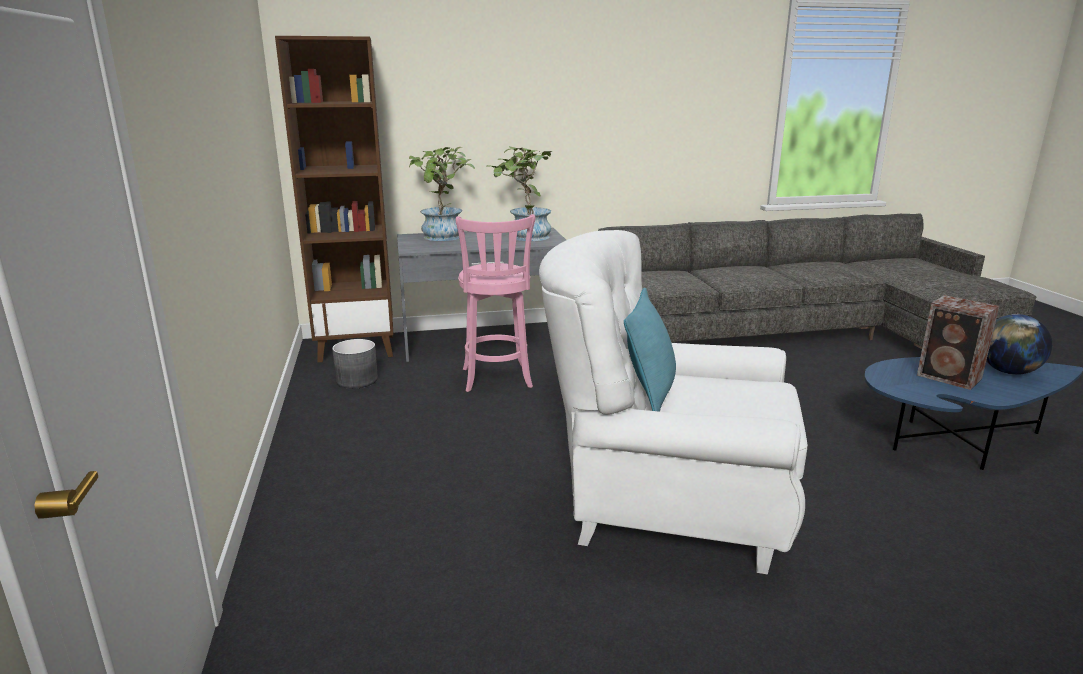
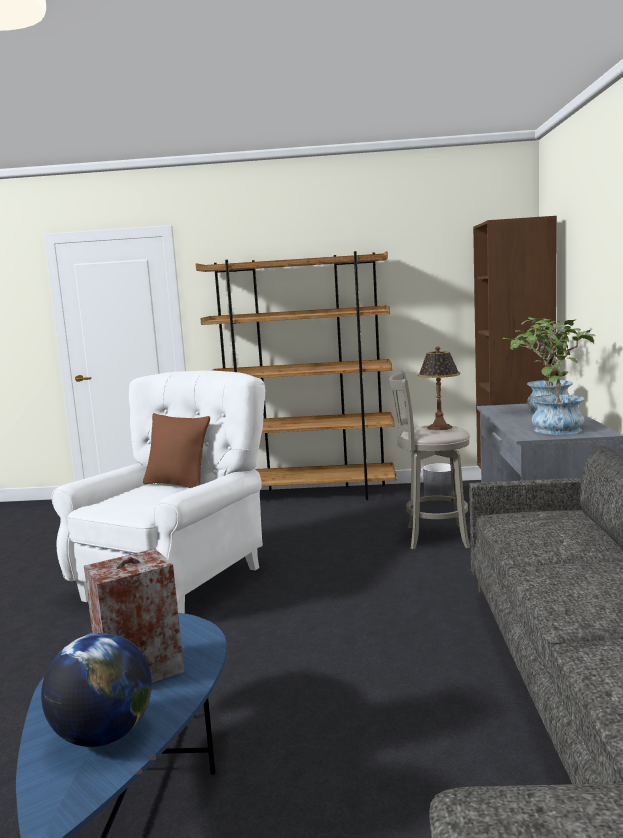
camera: 105 degrees right, 10 degrees down
(309, 468) = (308, 495): none -> brown bookcase
(488, 267) = (440, 427): none -> table lamp
(497, 380) = (432, 537): pink stool -> grey stool
(649, 395) = (178, 484): turquoise pillow -> brown pillow

